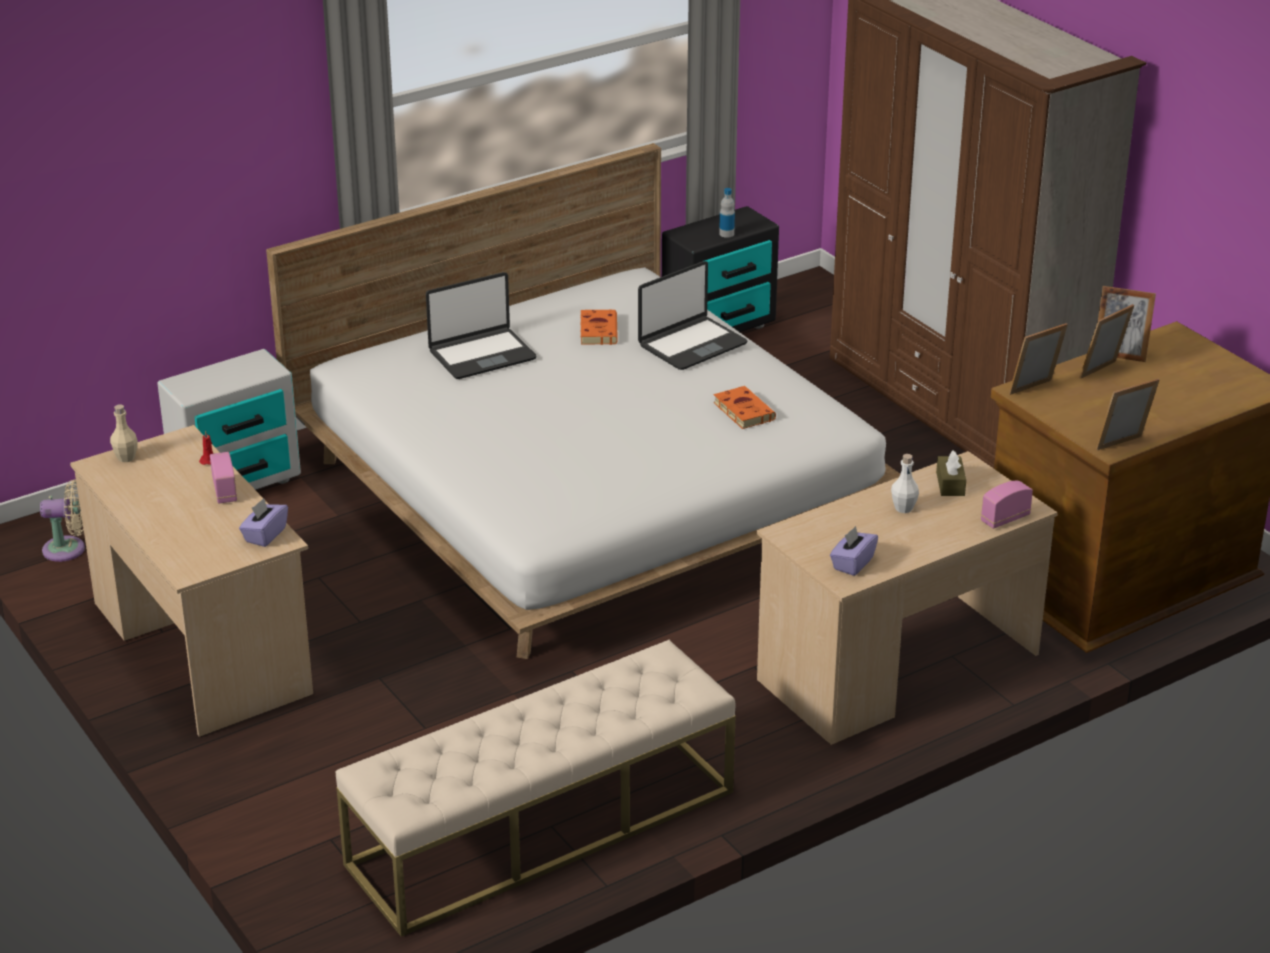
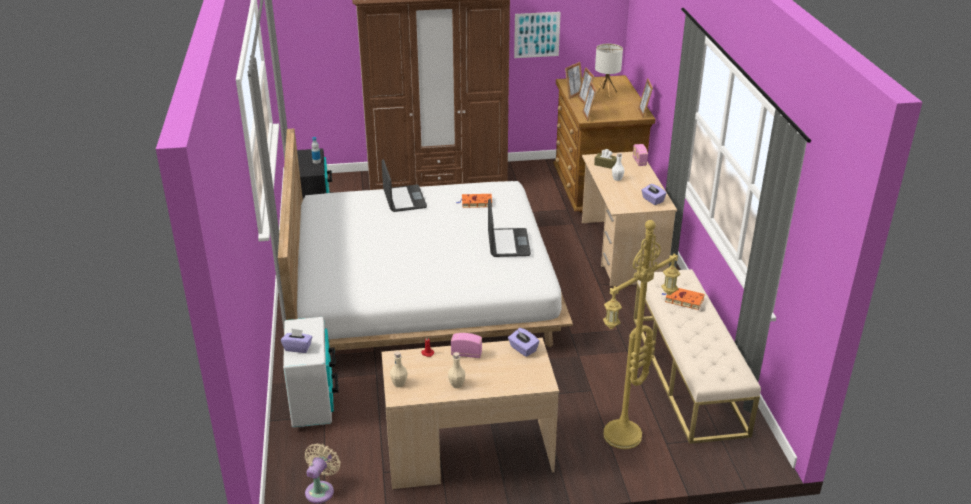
camera: 65 degrees left, 0 degrees up
(147, 502) = (456, 384): none -> beige bottle
(203, 377) = (298, 348): none -> purple tissue box
(319, 789) = (623, 437): none -> yellow floor lamp
(481, 355) = (355, 256): laptop -> laptop (508, 243)
(598, 330) = (364, 219): orange book -> orange book (683, 300)
(1173, 386) = (606, 93): none -> table lamp
(1193, 214) = (537, 35): none -> picture

